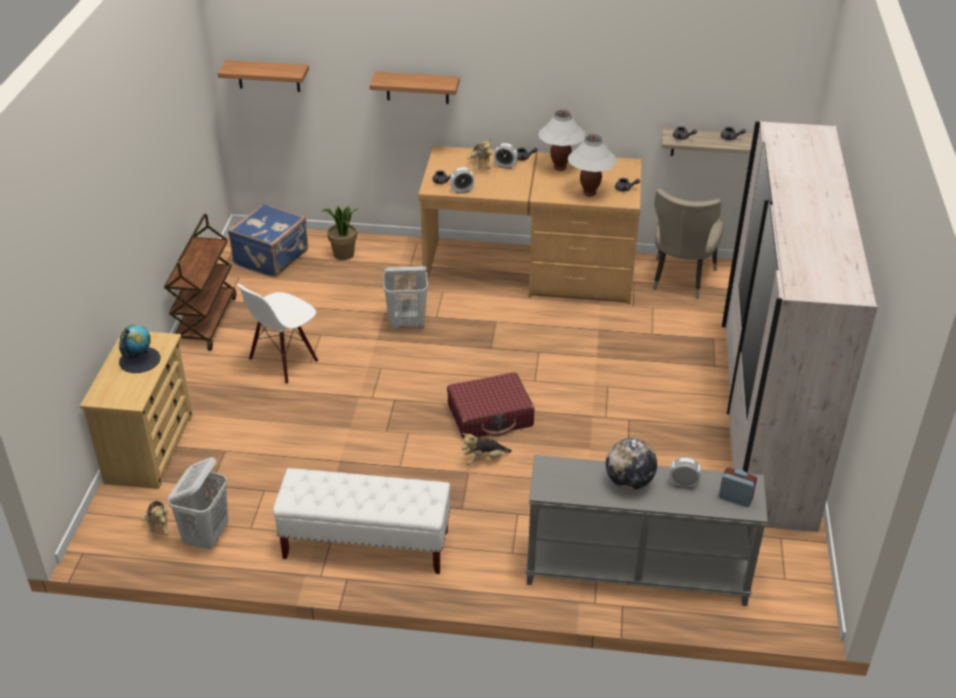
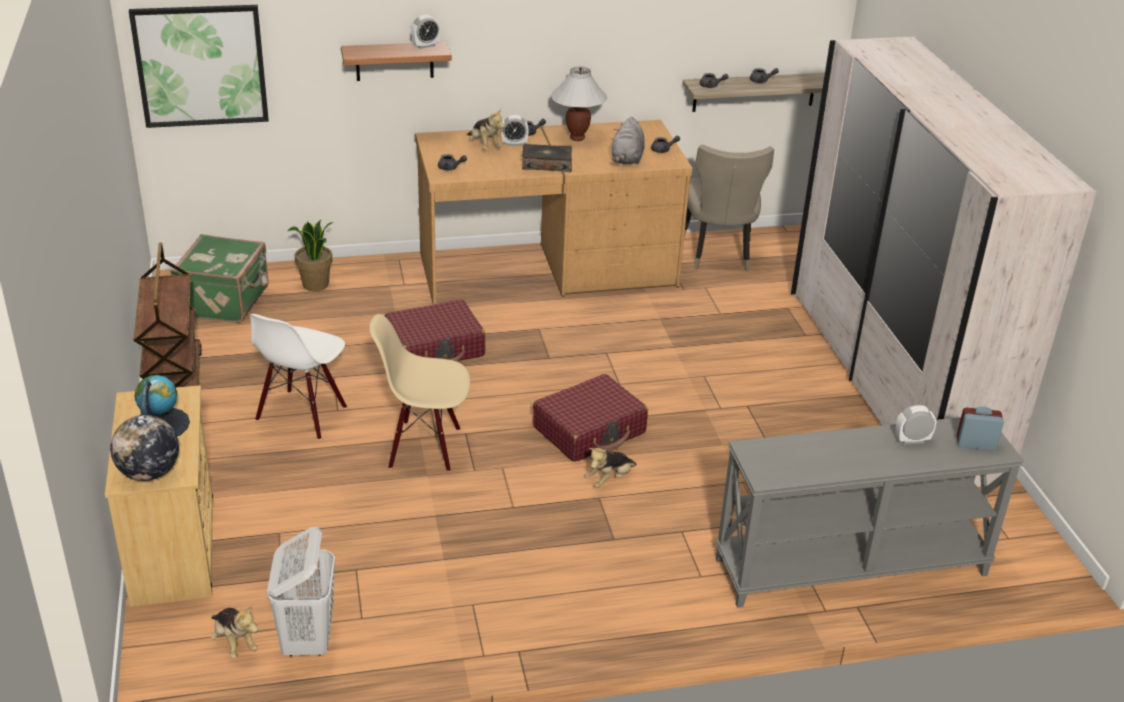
camera: 20 degrees left, 5 degrees down
(268, 76) = (201, 66): shelf -> picture
(272, 258) = (226, 301): blue suitcase -> green suitcase
(359, 405) = (425, 447): none -> beige chair
(365, 545) = (520, 606): white bench -> none
(407, 323) = (435, 347): white laundry basket -> red suitcase
(462, 191) = (480, 174): alarm clock -> alarm clock (425, 46)
(520, 189) = (547, 164): none -> book
(589, 193) = (627, 159): white table lamp -> grey plush toy
(629, 482) = (853, 449): globe -> globe (149, 473)

